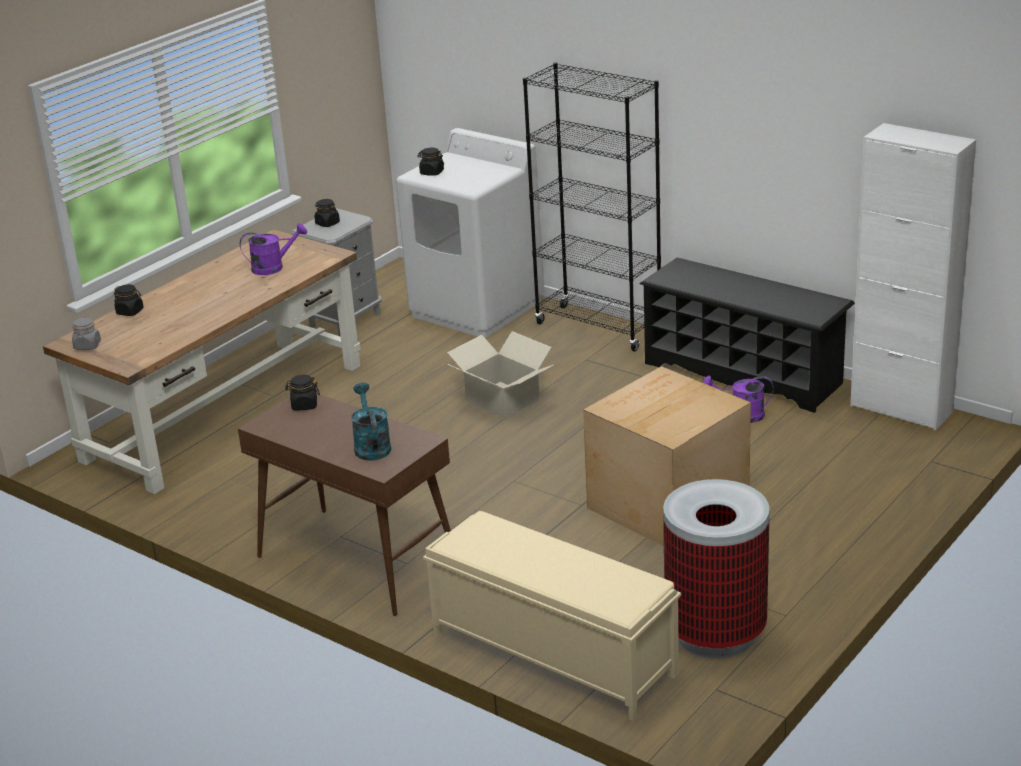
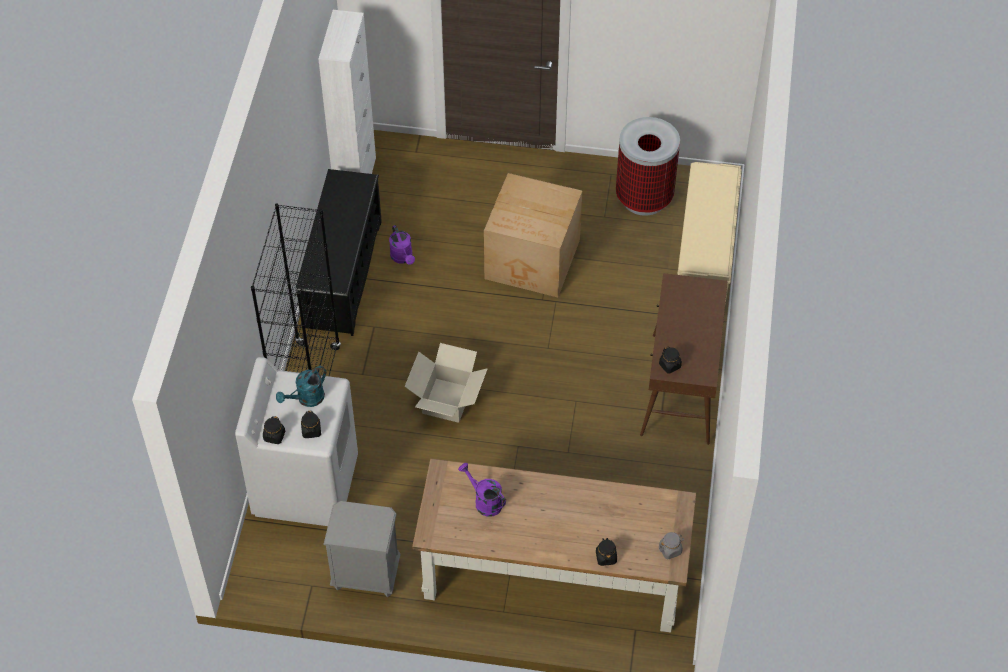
camera: 120 degrees left, 25 degrees up
(327, 223) = (361, 530): black jar -> black jar (274, 436)
(371, 446) = (694, 306): turquoise watering can -> turquoise watering can (306, 399)

